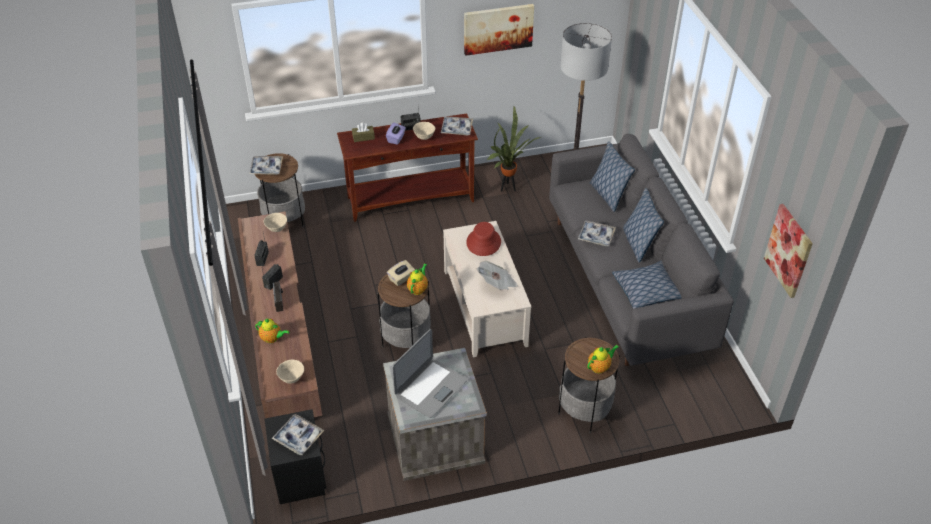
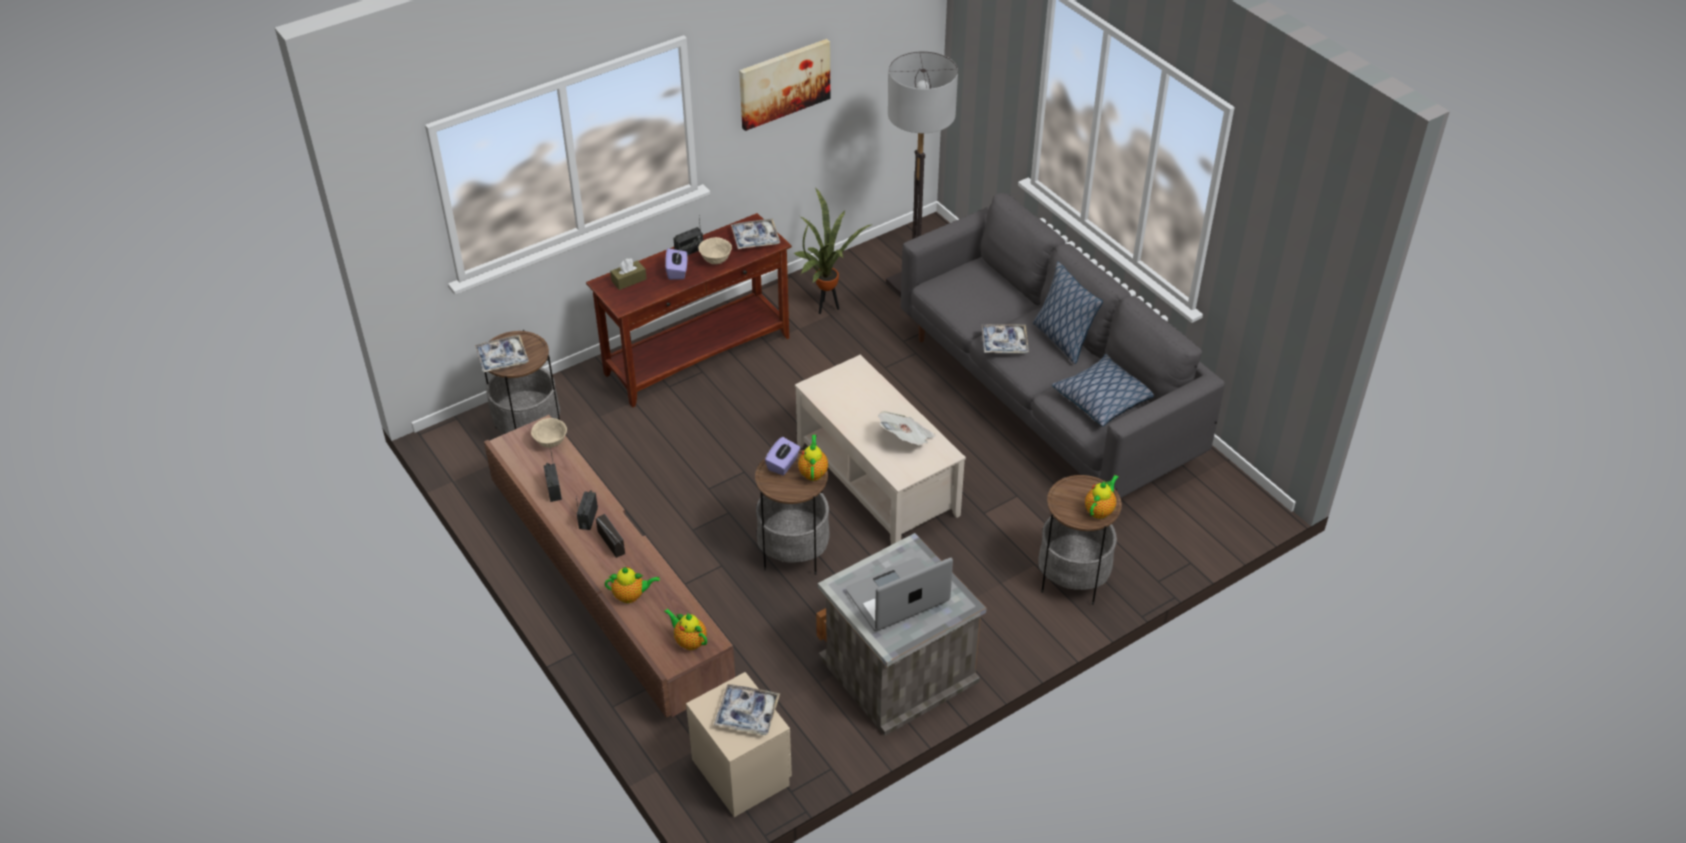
camera: 20 degrees left, 0 degrees up
(292, 378) = (689, 641): beige bowl -> teapot
(299, 475) = (741, 772): black nightstand -> beige nightstand
(401, 279) = (783, 464): beige tissue box -> purple tissue box
(430, 388) = (898, 597): laptop -> laptop turned 135 degrees counterclockwise
(483, 242) = (859, 388): red hat -> none
(608, 195) = (991, 284): pillow -> none
(788, 250) = (1297, 299): picture -> none

